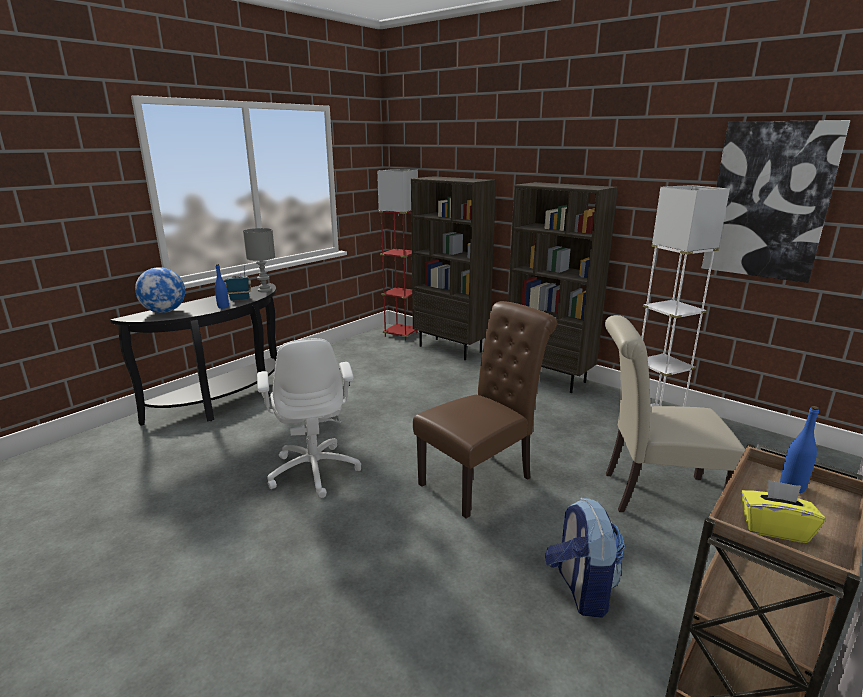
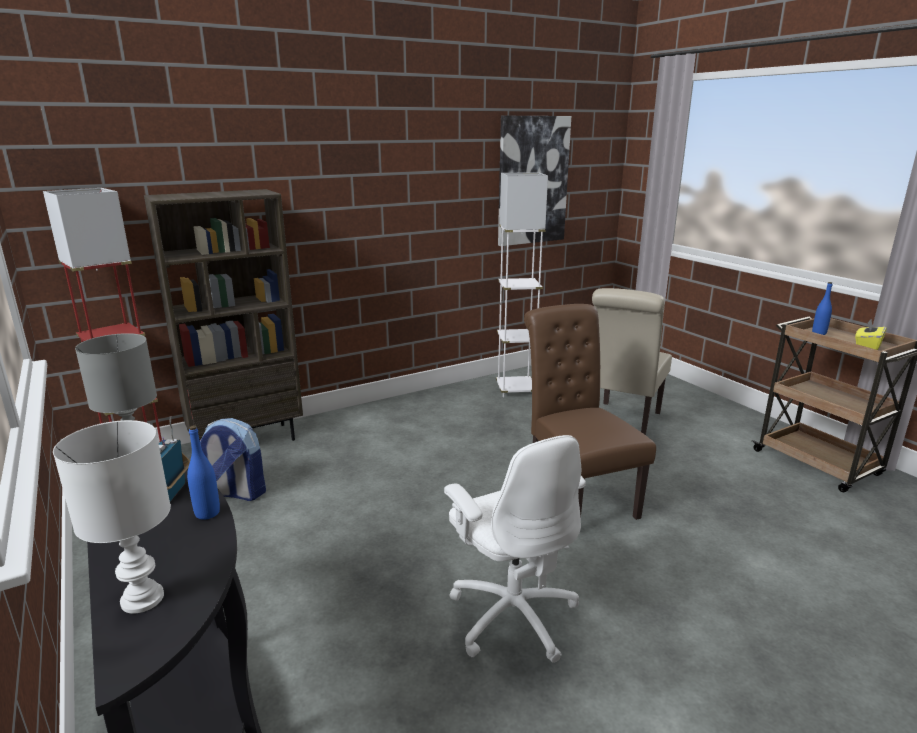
camera: 70 degrees left, 0 degrees up
(164, 311) = (143, 598): globe -> white table lamp
(314, 470) = (513, 614): white office chair -> white office chair turned 60 degrees clockwise
(549, 378) = (395, 407): brown bookcase -> none
(580, 589) = (737, 488): backpack -> backpack (236, 493)

